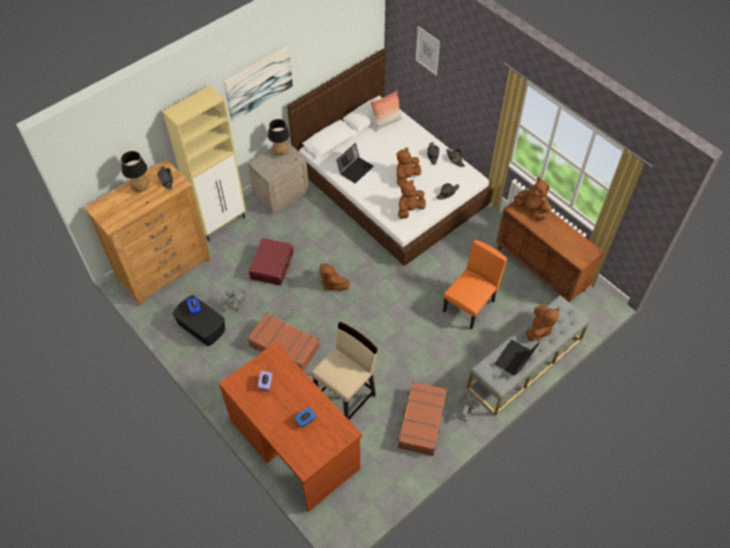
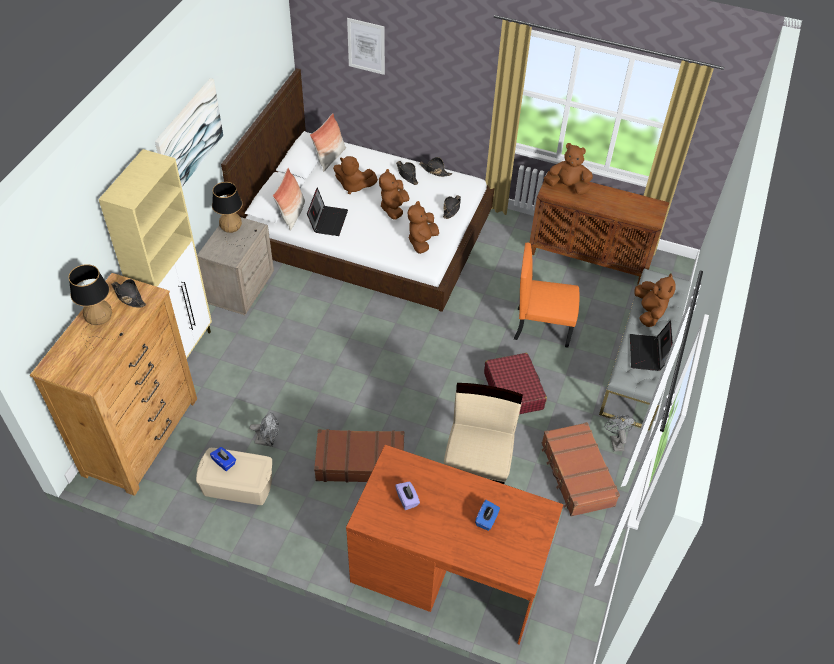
camera: 30 degrees left, 5 degrees down
(201, 327) = (238, 485): black storage box -> beige storage box
(272, 266) = (283, 374): red suitcase -> red suitcase (513, 391)
(332, 283) = (371, 365): brown plush toy -> brown plush toy (353, 186)
(334, 155) = (292, 214): none -> pillow
(469, 306) = (542, 326): orange chair -> orange chair turned 90 degrees counterclockwise

